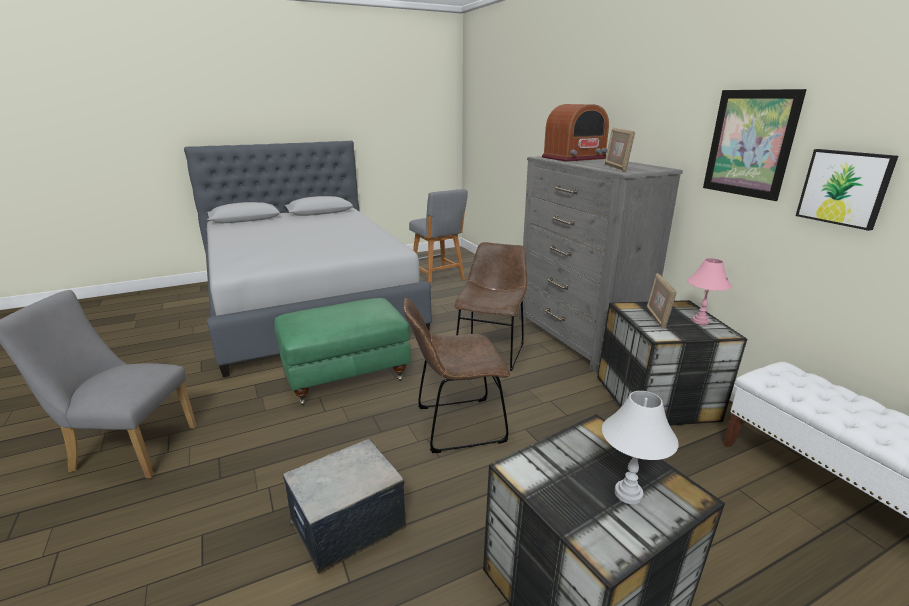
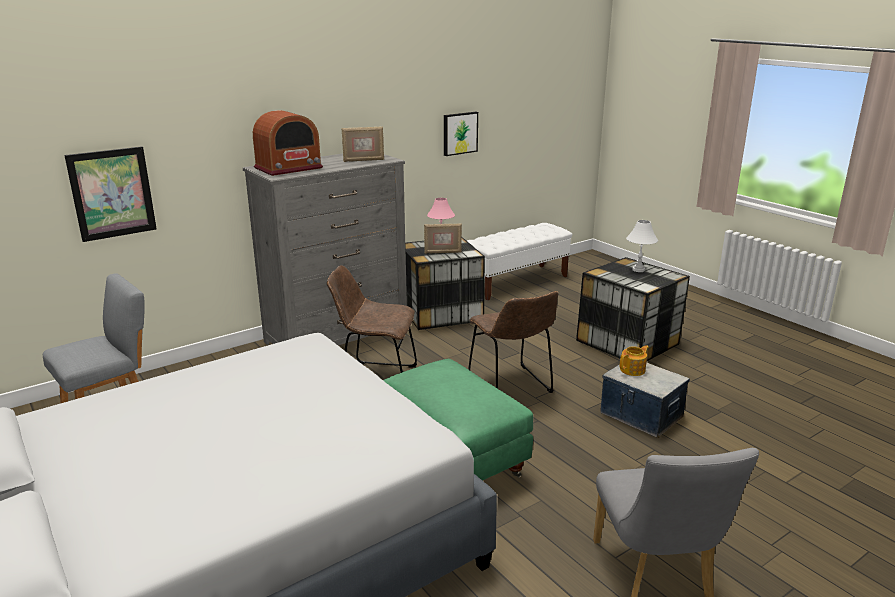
camera: 100 degrees left, 0 degrees up
(364, 468) = (633, 370): none -> teapot
(574, 158) = (288, 168): radio -> radio turned 90 degrees clockwise
(750, 143) = (406, 119): picture -> picture (112, 193)

